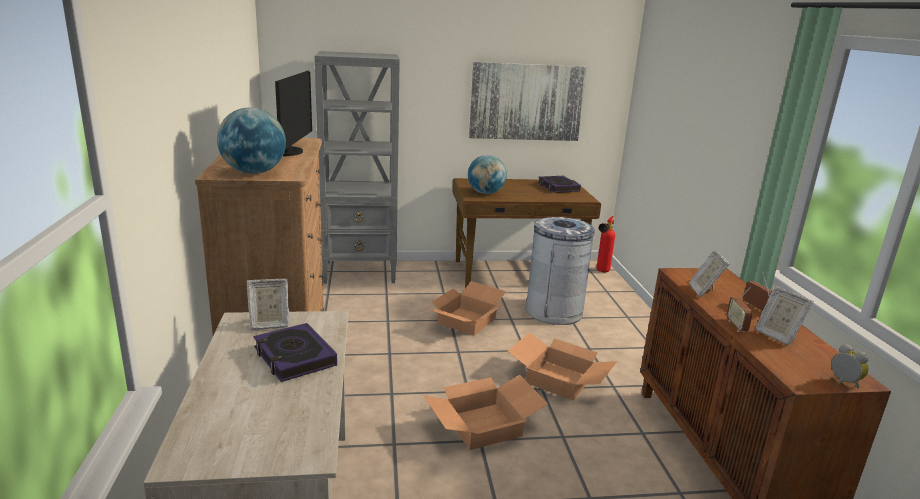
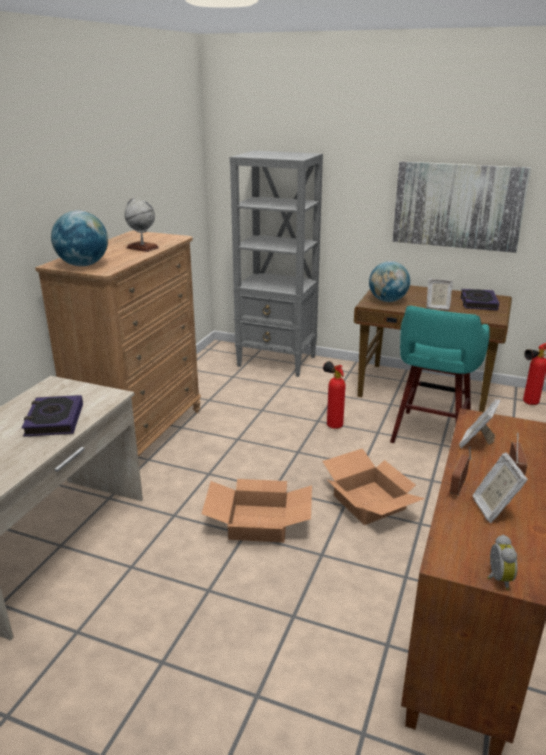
camera: 30 degrees right, 5 degrees up
(269, 324) = (67, 391): picture frame -> picture frame (437, 307)
(288, 152) = (142, 248): monitor -> globe
(466, 320) = (332, 424): cardboard box -> fire extinguisher
(554, 311) = (430, 435): grey trash can -> turquoise stool

